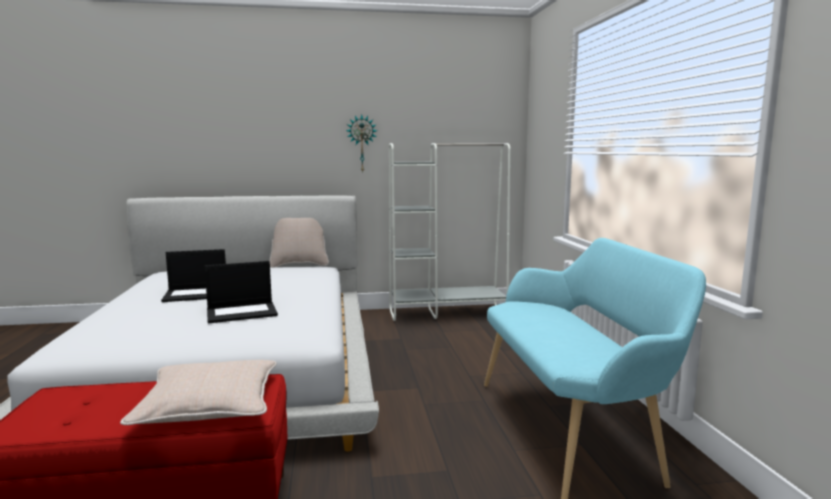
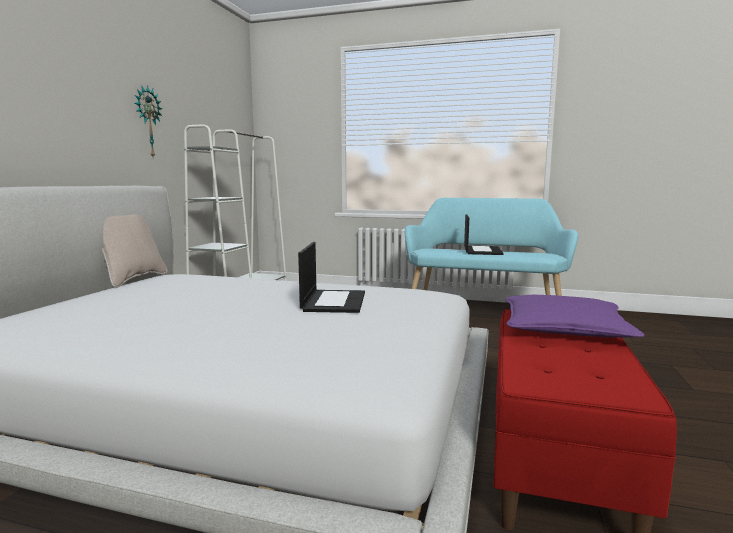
camera: 65 degrees left, 0 degrees up
(197, 294) = (208, 313): laptop -> laptop (481, 250)
(209, 403) = (564, 327): beige pillow -> purple pillow

